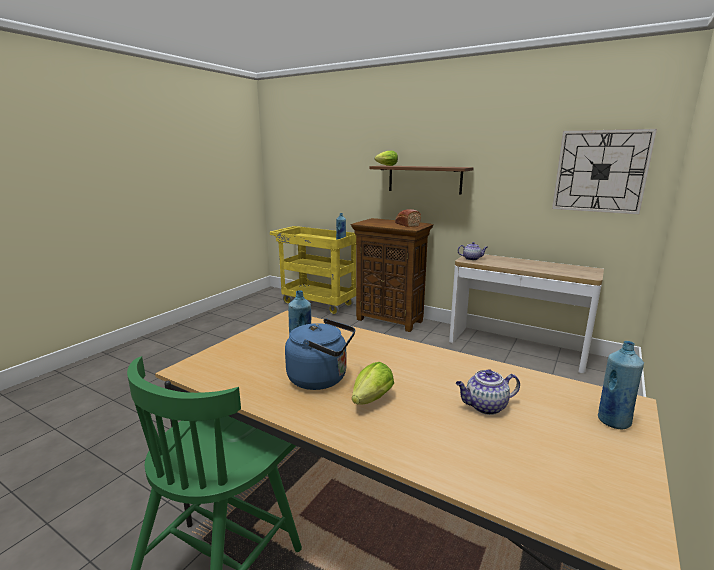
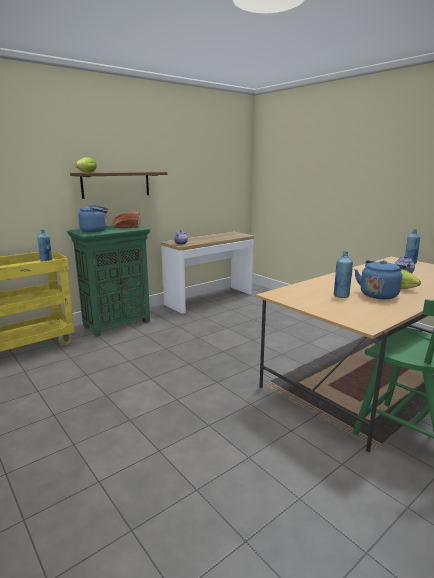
camera: 70 degrees left, 0 degrees up
(374, 222) = (96, 230): none -> blue kettle
(390, 320) = (117, 324): brown cabinet -> green cabinet
(600, 171) = (224, 172): wall clock -> none

